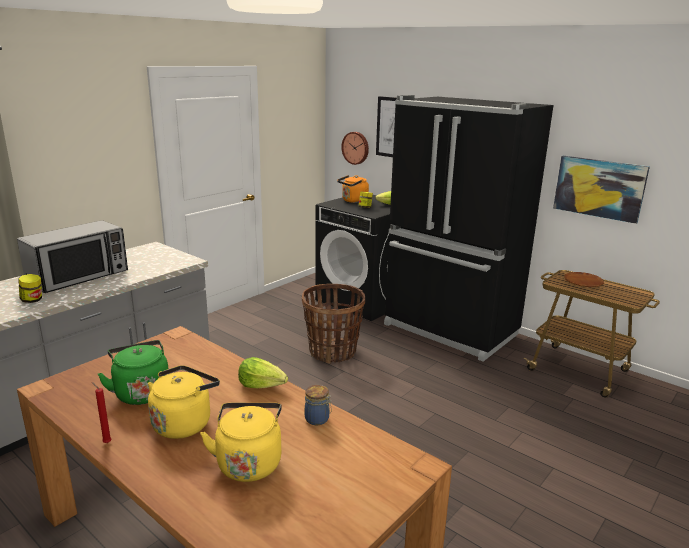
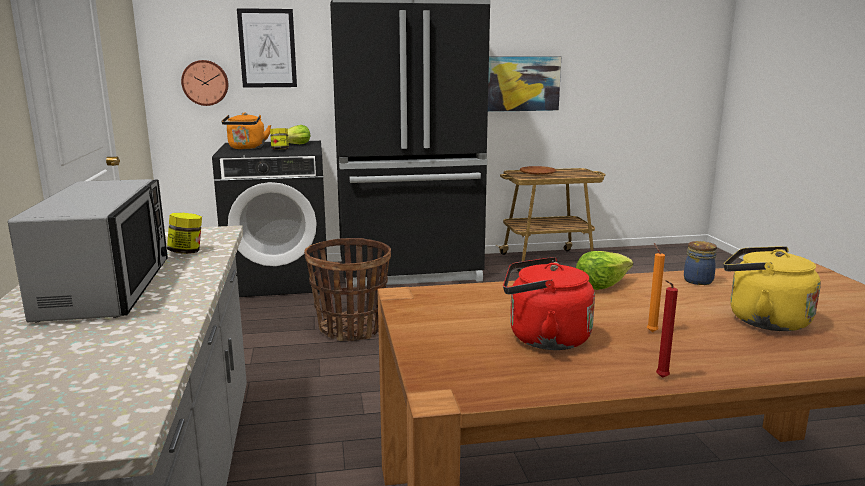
camera: 50 degrees left, 5 degrees down
(32, 300) = (131, 329): jar -> jar (186, 252)
(141, 392) = (543, 338): green kettle -> red kettle
(184, 423) = (650, 331): yellow kettle -> orange candle

